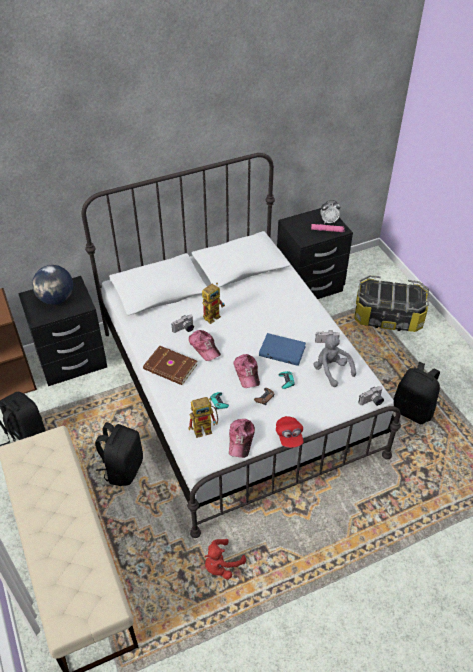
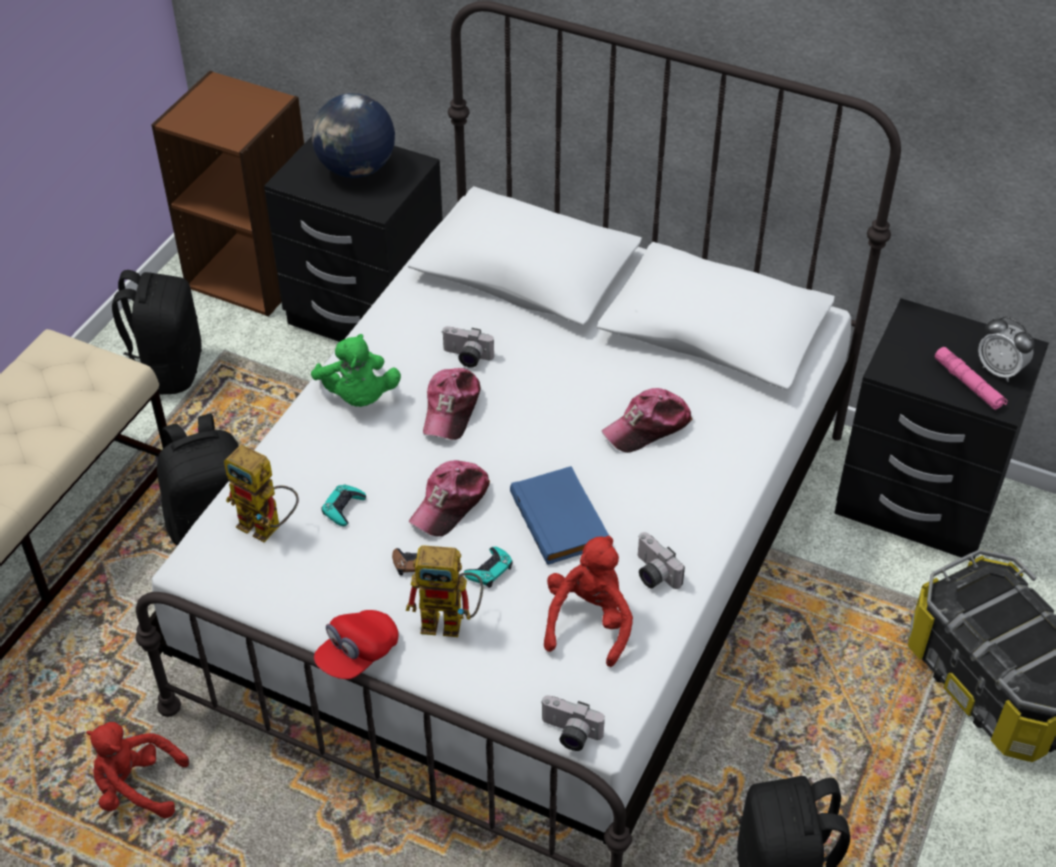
camera: 50 degrees right, 0 degrees up
(170, 368) = (358, 397): brown book -> green plush toy
(213, 315) = (544, 372): toy robot -> toy robot (451, 621)
(241, 440) = (284, 589): cap -> cap (647, 427)
(331, 370) = (589, 622): grey plush toy -> red plush toy

